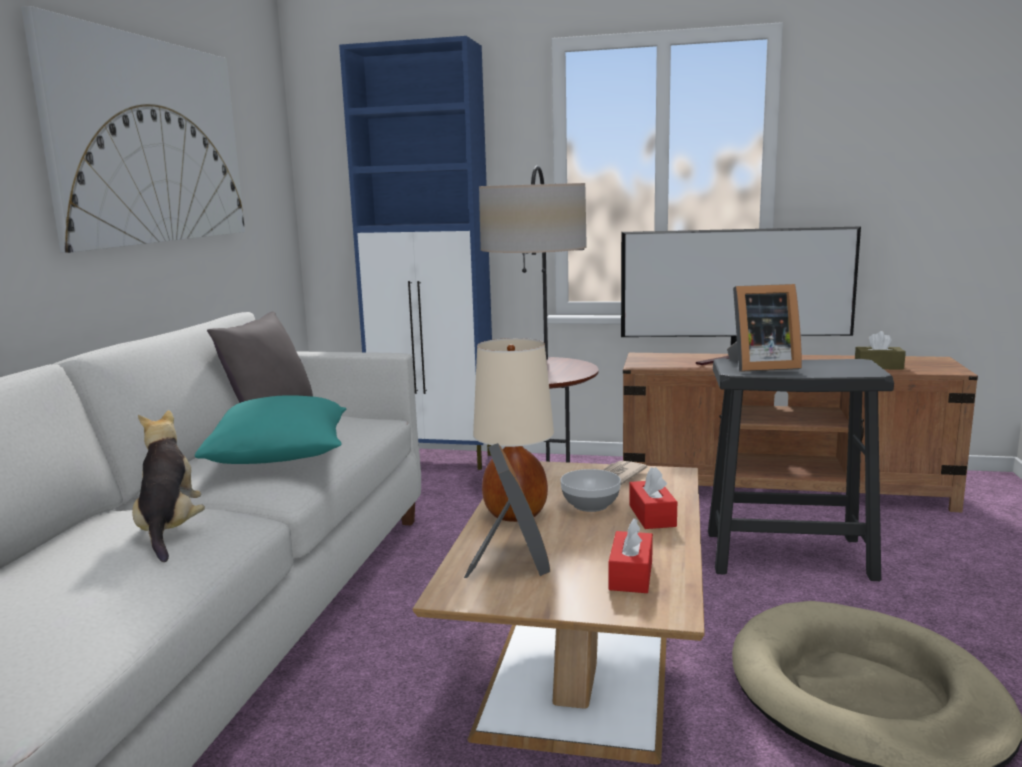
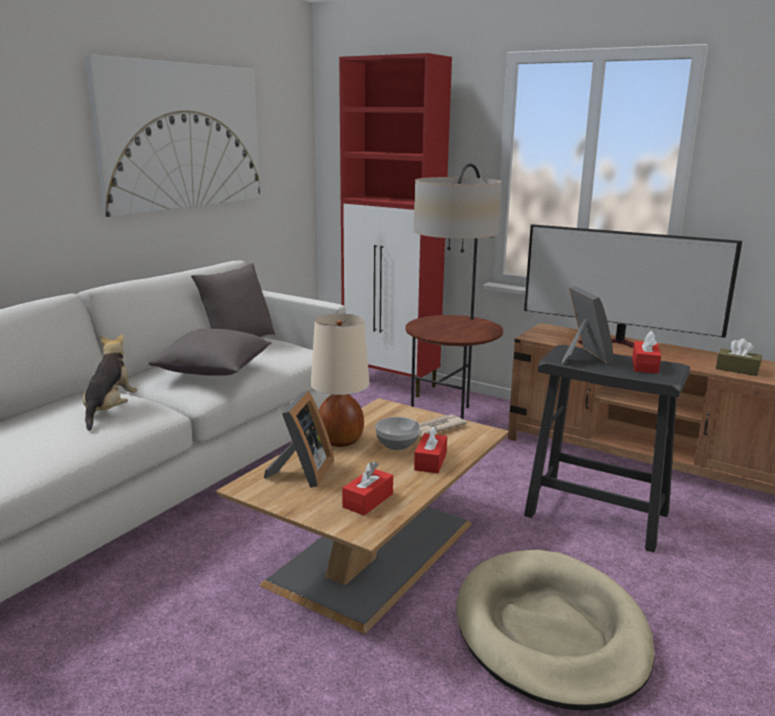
camera: 20 degrees right, 5 degrees up
(281, 457) = (214, 371): turquoise pillow -> grey pillow
(436, 460) = (391, 383): blue cabinet -> red cabinet
(760, 366) = (582, 357): picture frame -> picture frame turned 120 degrees counterclockwise
(831, 365) = (644, 365): none -> red tissue box

